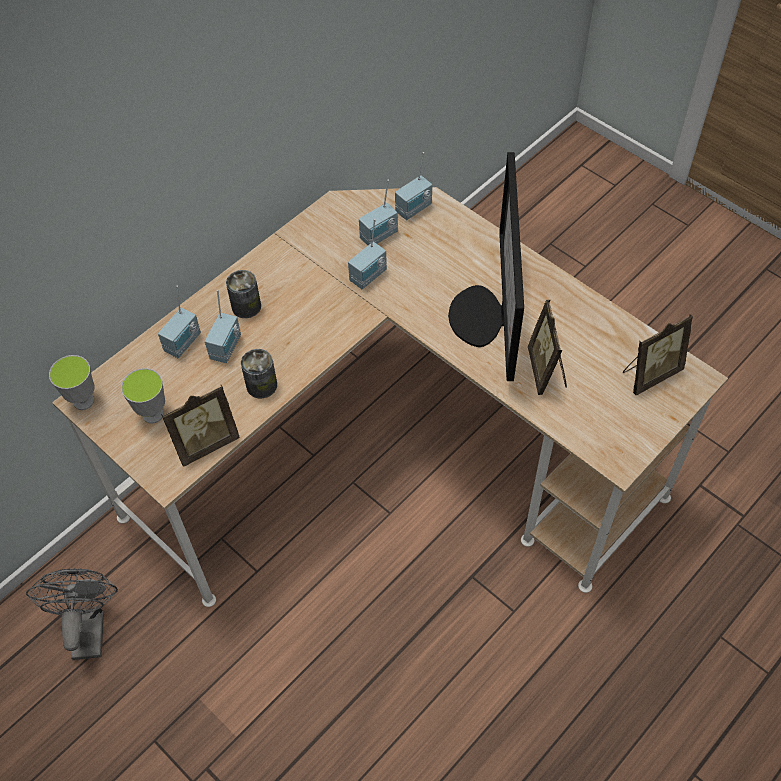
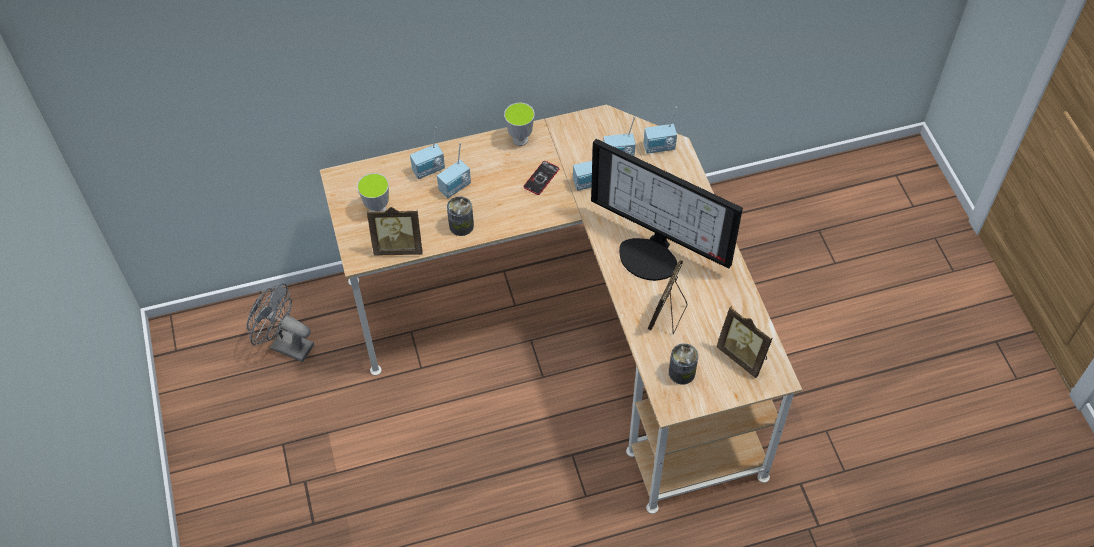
camera: 30 degrees right, 0 degrees up
(83, 401) = (339, 178): cup -> cup (520, 139)
(88, 627) = (285, 345): grey fan -> grey fan turned 90 degrees counterclockwise
(246, 306) = (488, 164): can -> can (681, 372)
(314, 294) = (541, 178): none -> phone
(485, 317) = (652, 254): monitor -> monitor turned 90 degrees counterclockwise
(649, 374) = (743, 356): picture frame -> picture frame turned 45 degrees clockwise

